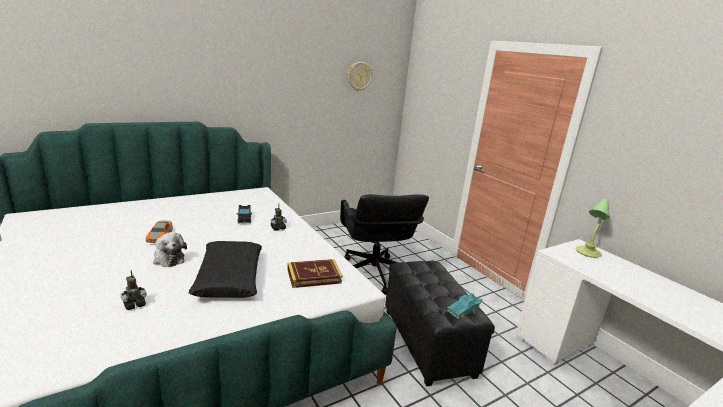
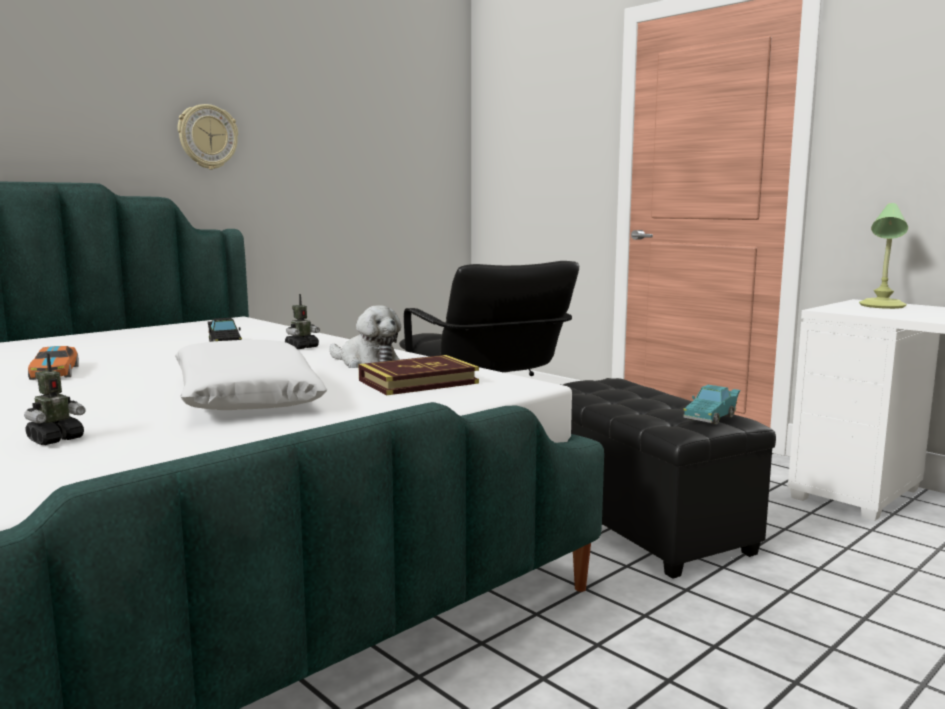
camera: 10 degrees left, 10 degrees down
(168, 258) = (94, 391): plush toy -> plush toy (366, 363)
(229, 277) = (245, 397): black pillow -> white pillow
(359, 76) = (390, 110): wall clock -> wall clock (207, 137)

